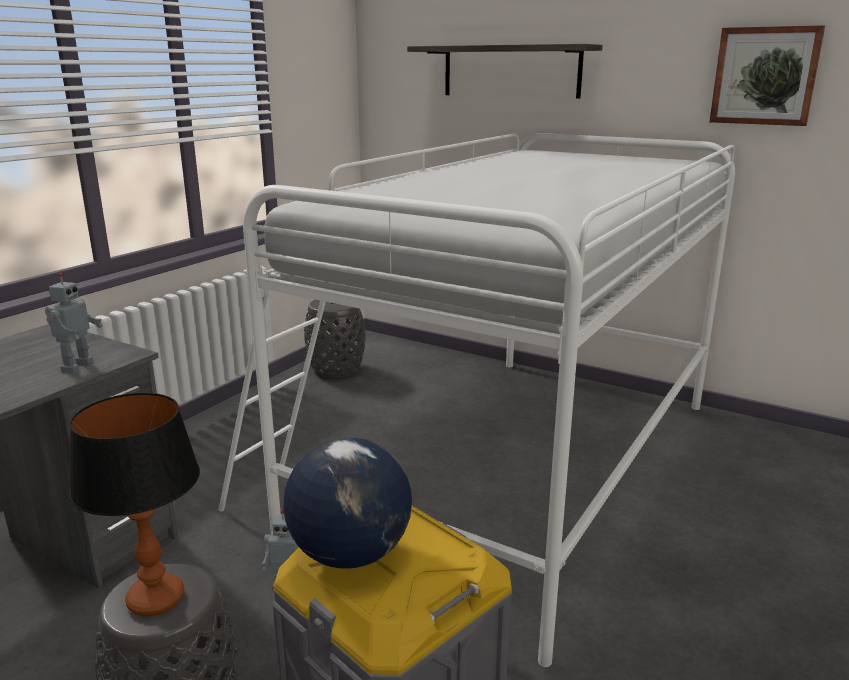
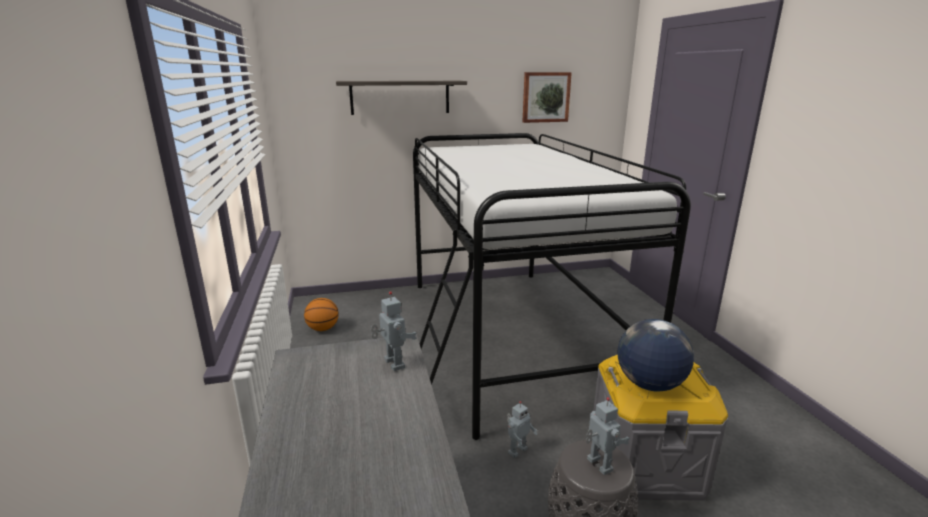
camera: 45 degrees left, 0 degrees up
(156, 599) = (598, 465): table lamp -> toy robot
(336, 371) = (323, 329): grey stool -> basketball
(513, 467) = (509, 337): white bed -> black bed

